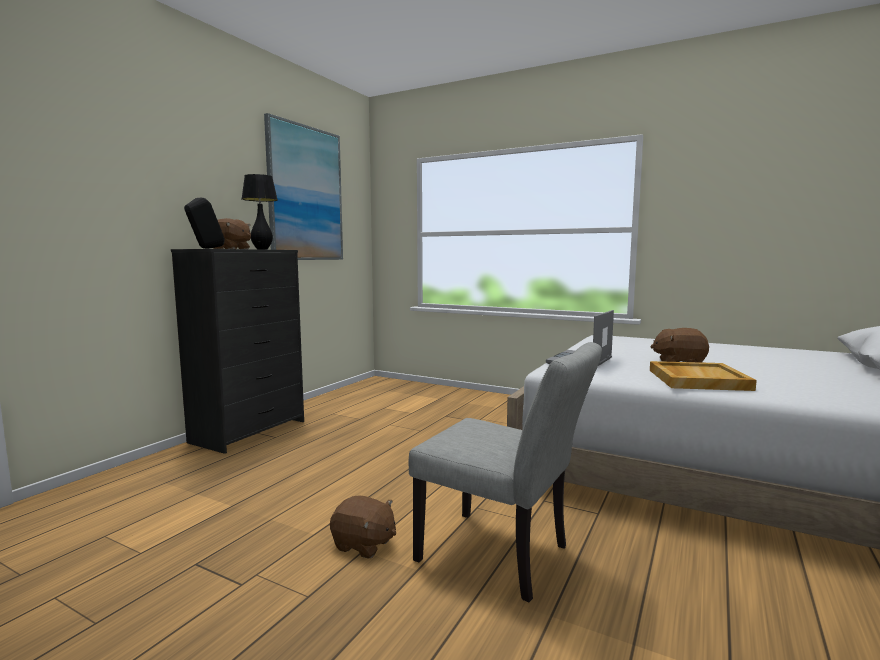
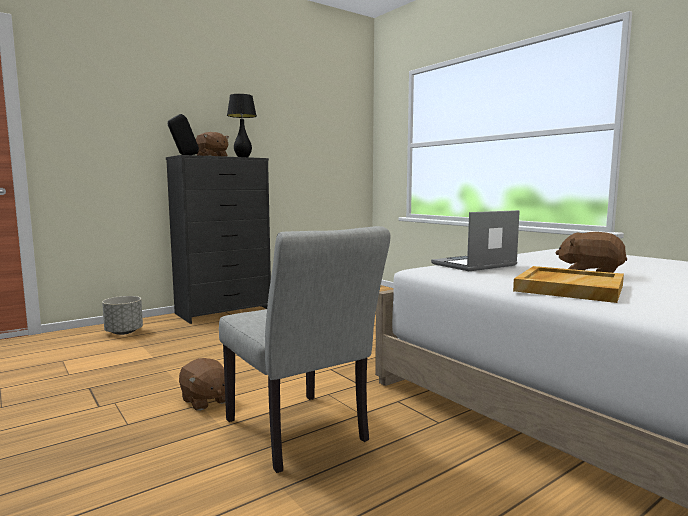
camera: 25 degrees right, 0 degrees up
(146, 480) = (123, 332): none -> grey planter
(305, 194) = (298, 111): picture -> none

